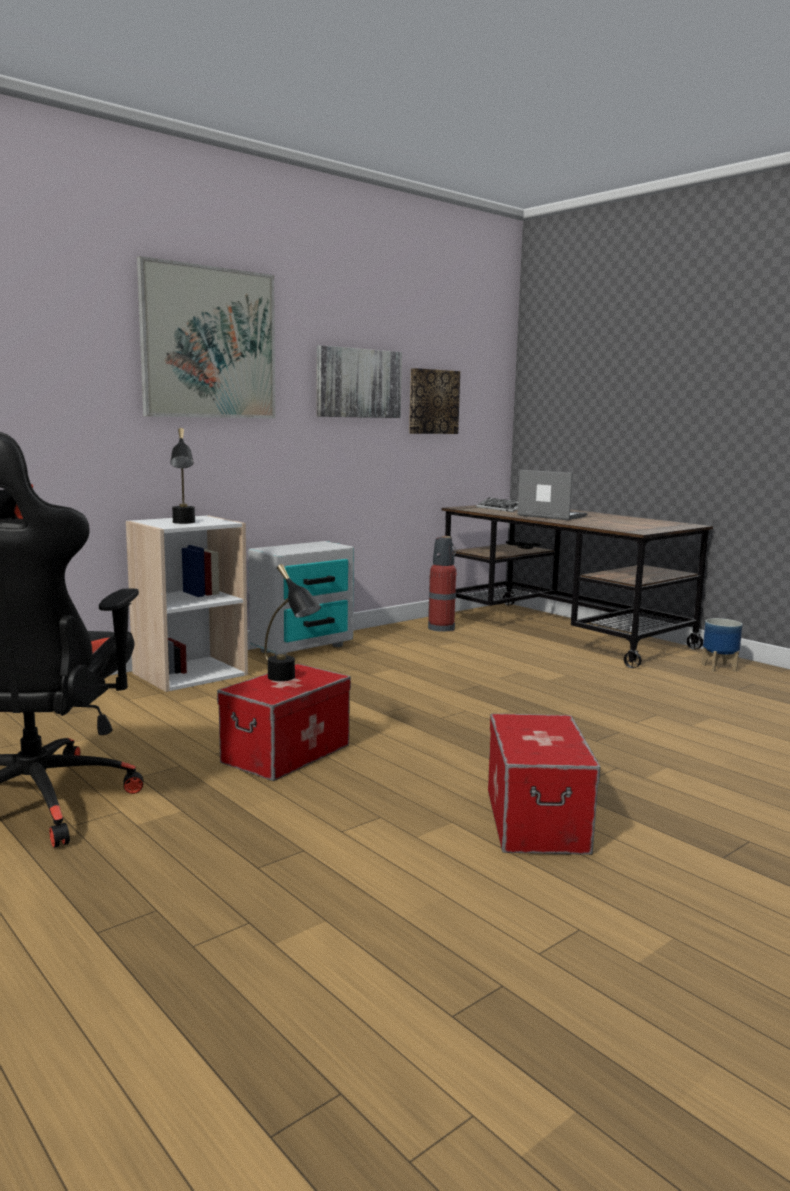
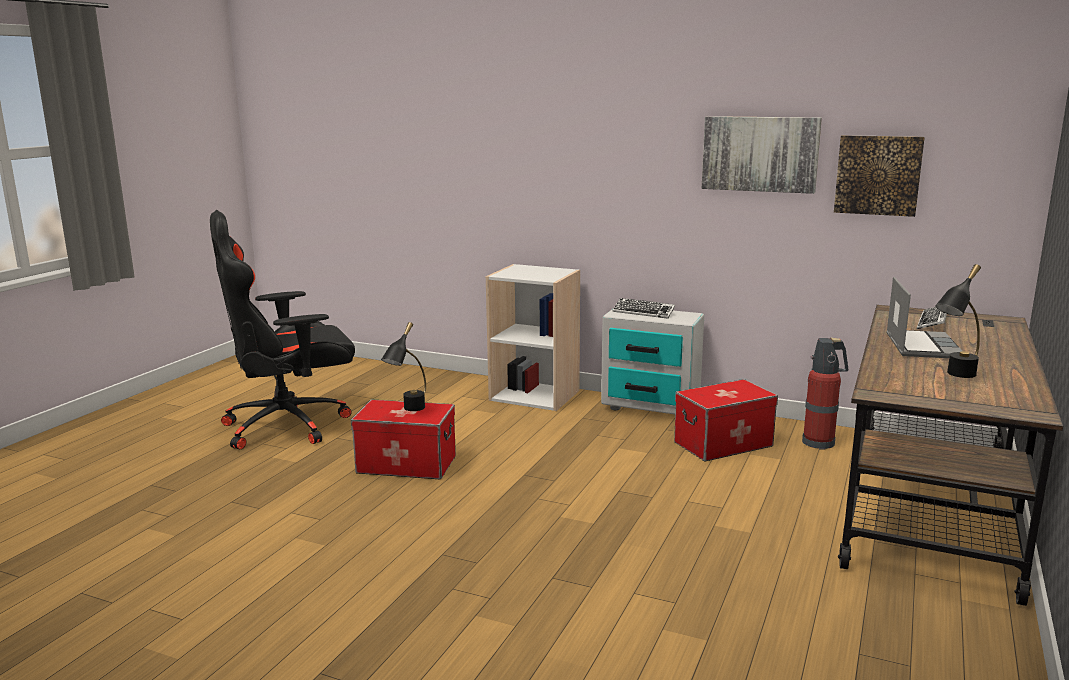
camera: 65 degrees right, 5 degrees up
(183, 523) = (521, 274): black table lamp -> black table lamp (955, 376)
(209, 343) = (591, 121): picture -> none
(292, 547) = (643, 312): none -> keyboard
(535, 820) = (346, 576): storage box -> storage box (723, 444)
(719, 668) = (949, 631): planter -> none

